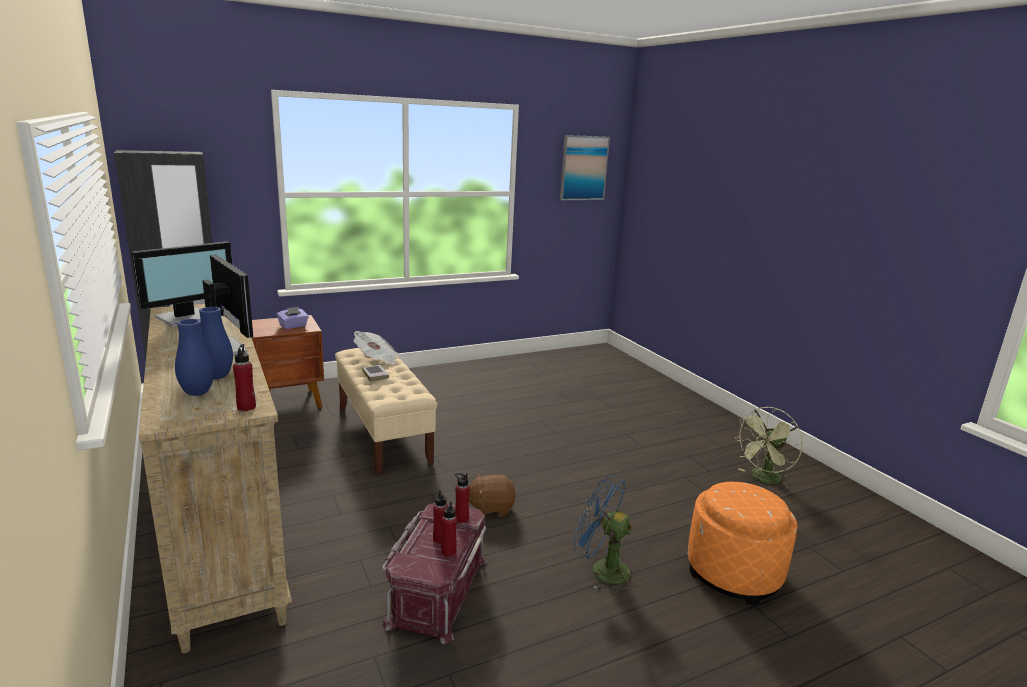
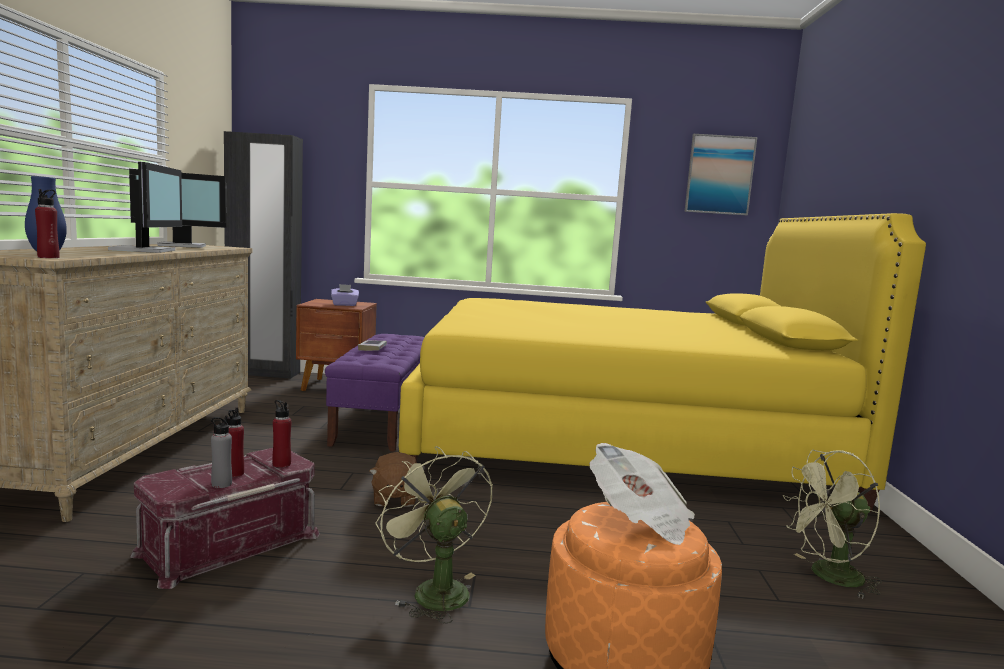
camera: 30 degrees right, 10 degrees down
(217, 377) = (91, 252): blue vase -> none
(376, 359) = (397, 341): newspaper -> newspaper (640, 519)
(383, 433) = (382, 421): beige bench -> purple bench
(448, 552) = (221, 484): red bottle -> grey bottle
(490, 508) = (394, 498): brown plush toy -> brown plush toy turned 120 degrees counterclockwise
(561, 403) = (615, 439): none -> yellow bed
(601, 570) = (433, 590): blue fan -> green fan

